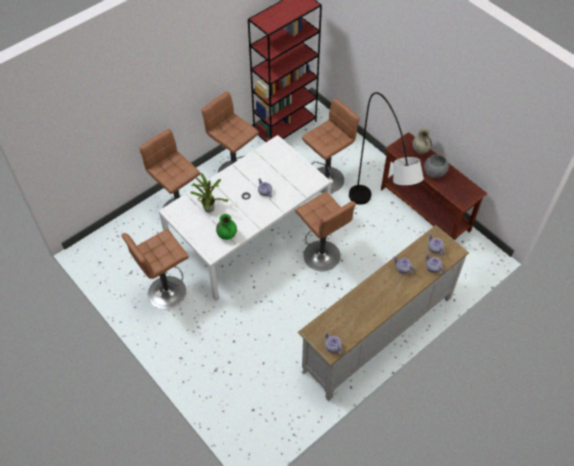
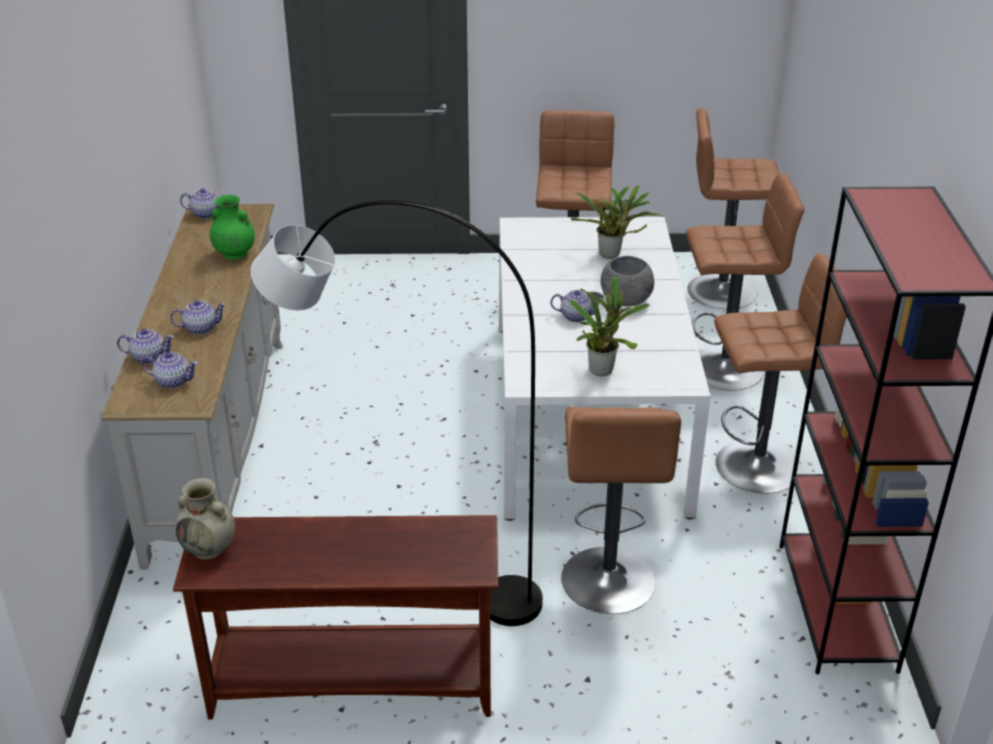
camera: 130 degrees right, 20 degrees down
(227, 235) = (533, 249): green vase -> green vase (234, 254)
(290, 166) = (602, 369): none -> potted plant
(321, 256) = (437, 468): brown stool -> brown stool (721, 291)
(420, 150) = (421, 566): beige vase -> beige vase (209, 548)
(435, 172) = (335, 545): grey bowl -> grey bowl (626, 300)

